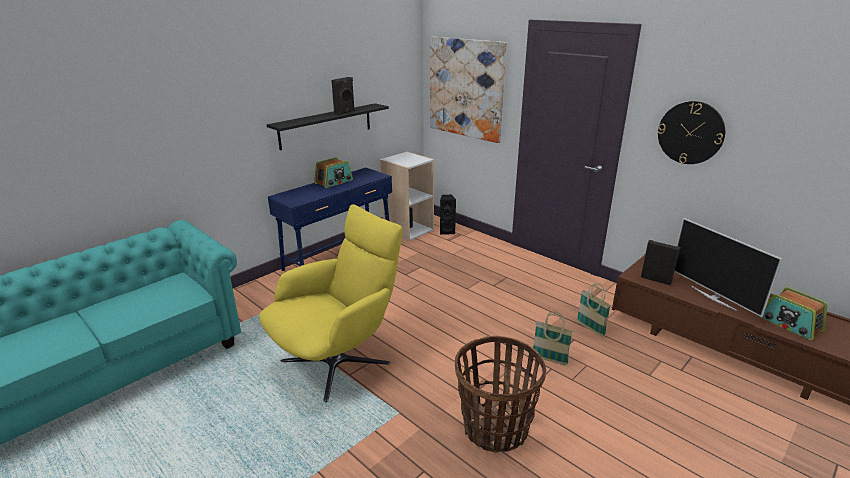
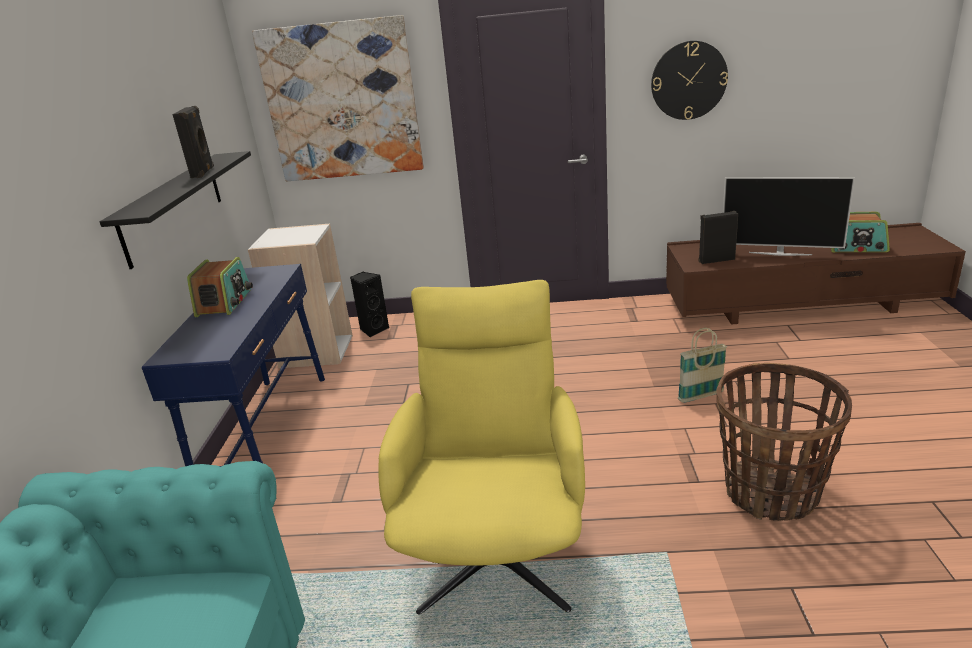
camera: 40 degrees left, 0 degrees up
(590, 329) = (683, 347): basket -> none

